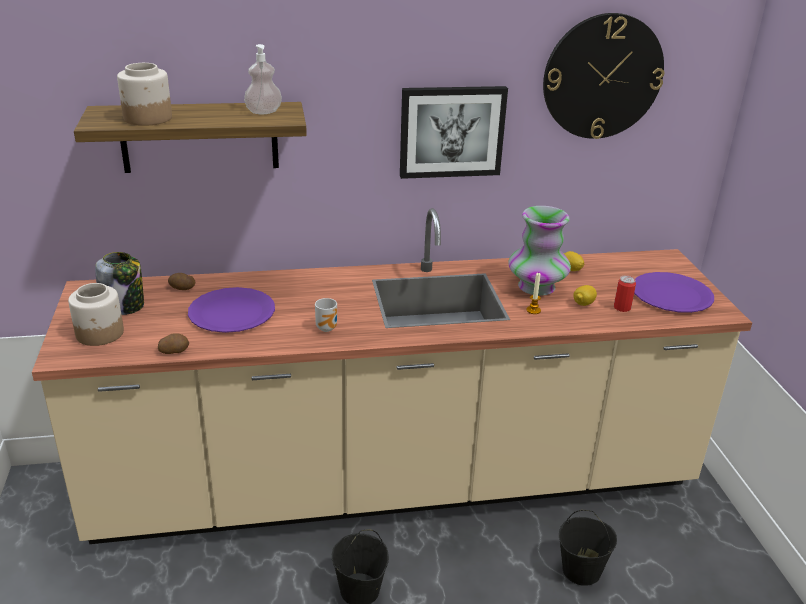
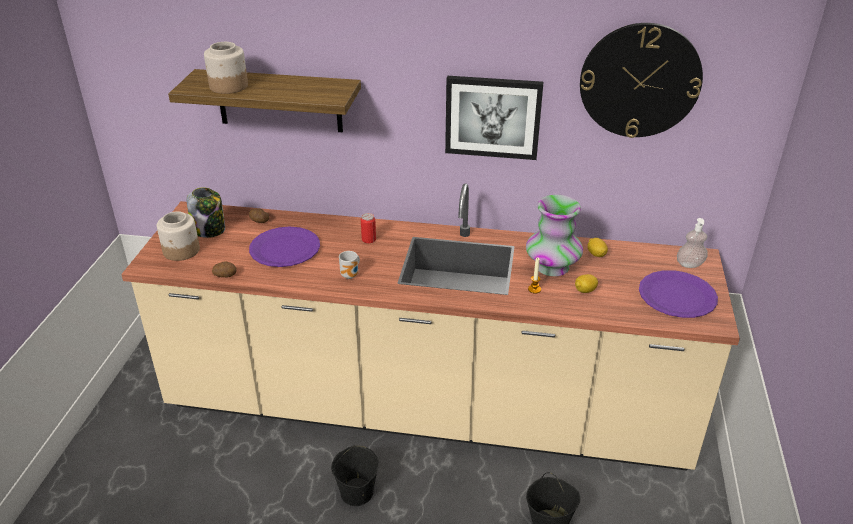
camera: 20 degrees right, 5 degrees up
(263, 112) = (321, 88): soap dispenser -> soap dispenser (689, 264)
(622, 308) = (619, 301): can -> can (368, 239)

